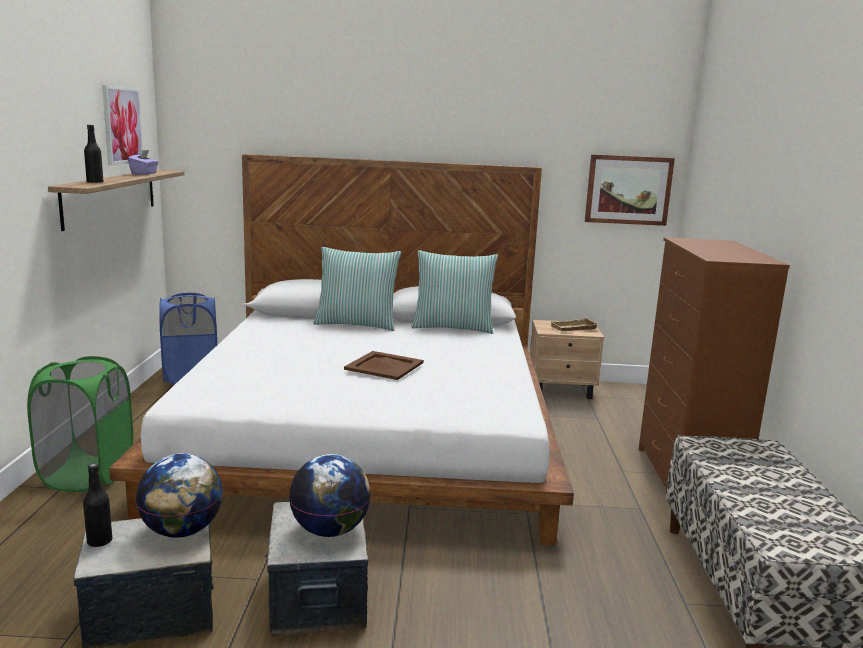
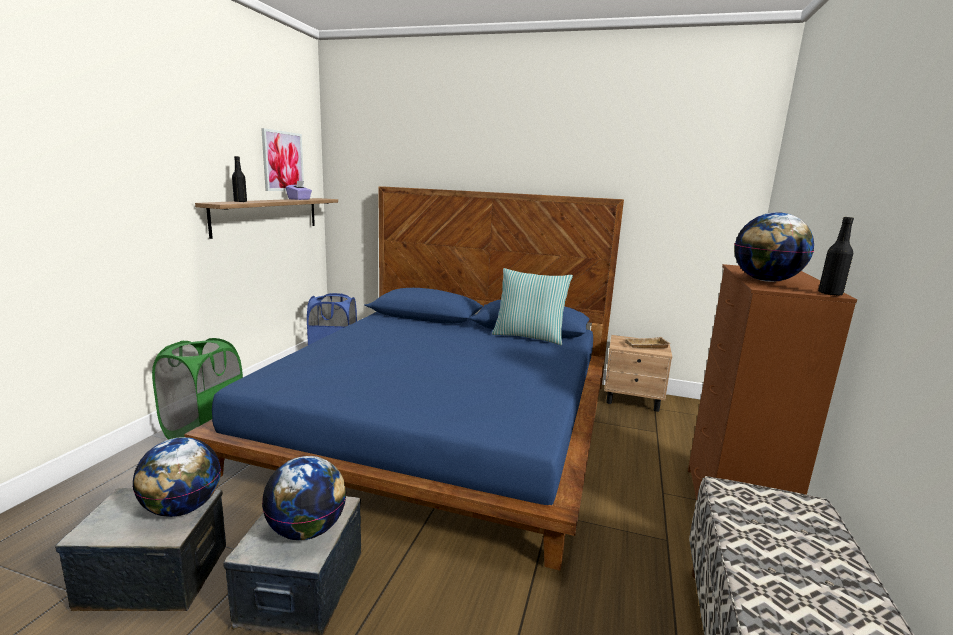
camera: 15 degrees right, 0 degrees up
(99, 541) = (109, 508): black bottle -> black bottle (830, 294)
(356, 324) = (448, 327): pillow -> none
(368, 434) = (441, 423): white bed -> blue bed
(383, 366) = (441, 367): brown tray -> none
(628, 190) = (708, 221): picture -> none
(712, 252) = (765, 281): none -> globe

